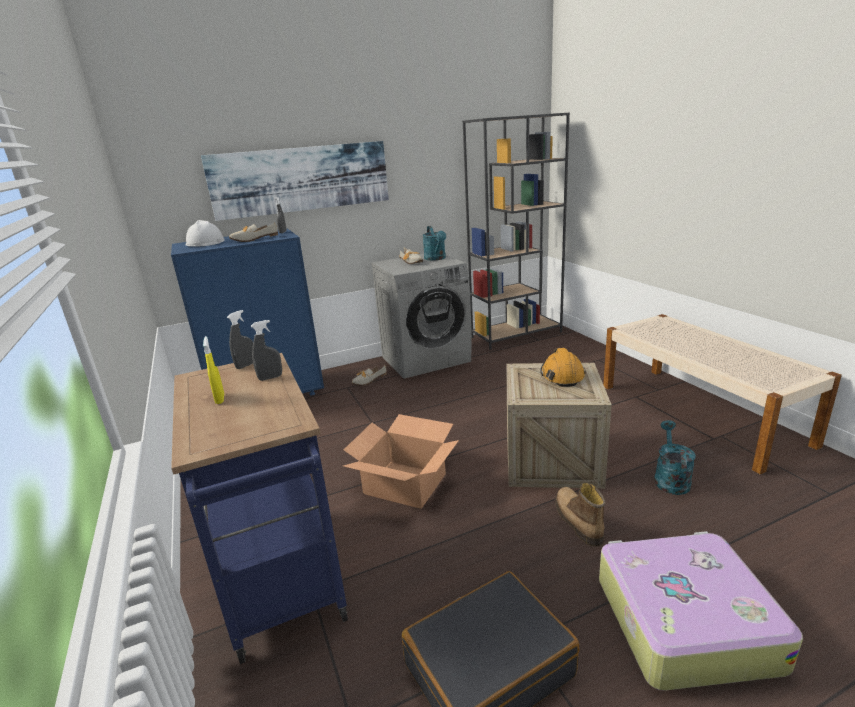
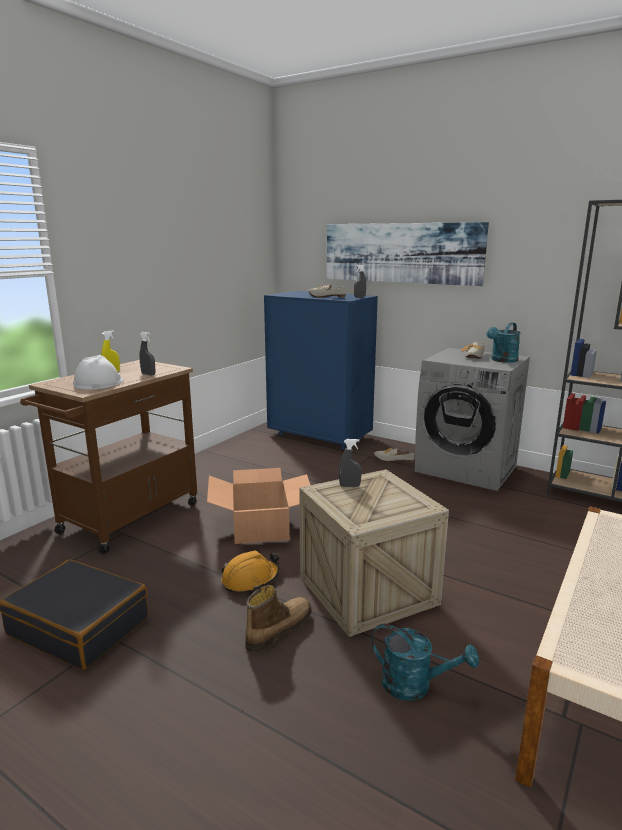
camera: 55 degrees right, 5 degrees down
(205, 243) = (303, 293): white hard hat -> white hard hat (98, 383)
(246, 365) = (164, 366): grey spray bottle -> grey spray bottle (349, 486)
(282, 581) = (126, 520): blue cart -> brown cart
(562, 375) = (391, 498): orange hard hat -> orange hard hat (250, 579)
(670, 478) = (415, 685): turquoise watering can -> turquoise watering can turned 45 degrees clockwise
(682, 620) = (173, 730): suitcase -> none

